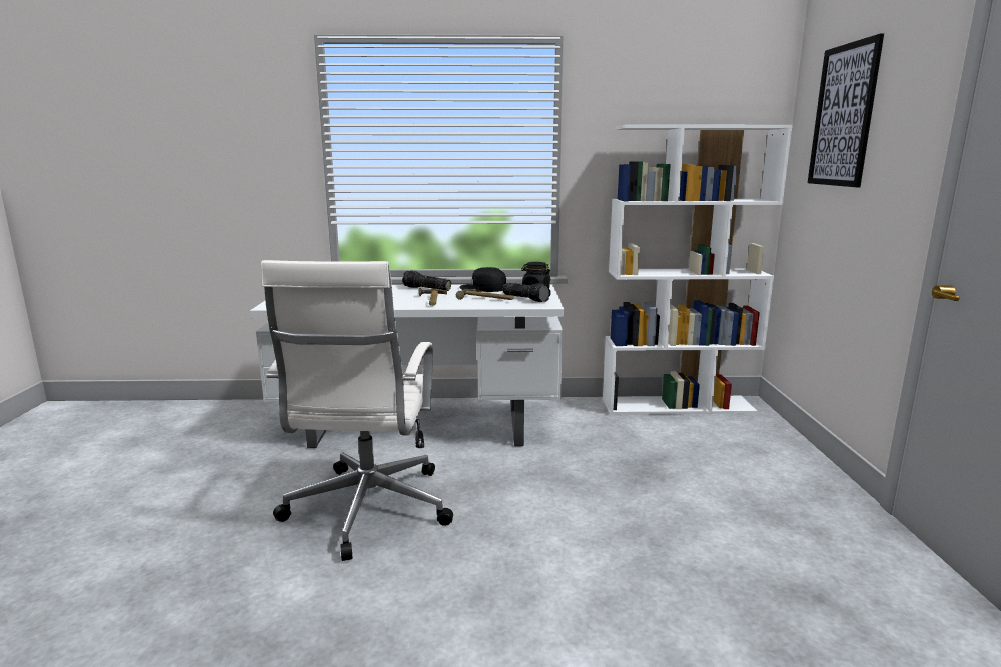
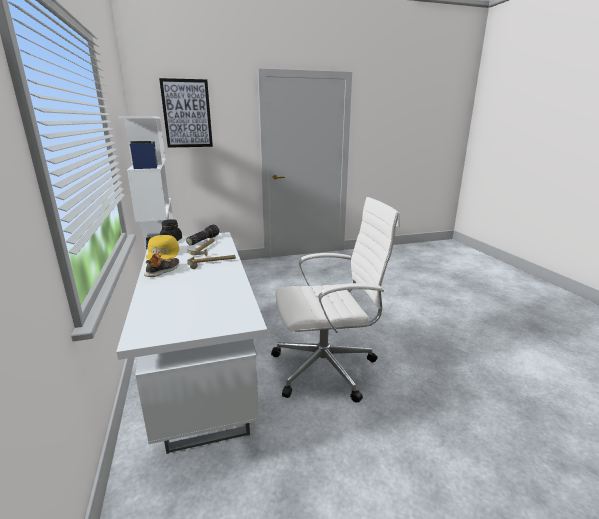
camera: 105 degrees left, 5 degrees up
(426, 289) = (163, 271): flashlight -> shoe
(483, 288) = (163, 253): black cap -> yellow cap

